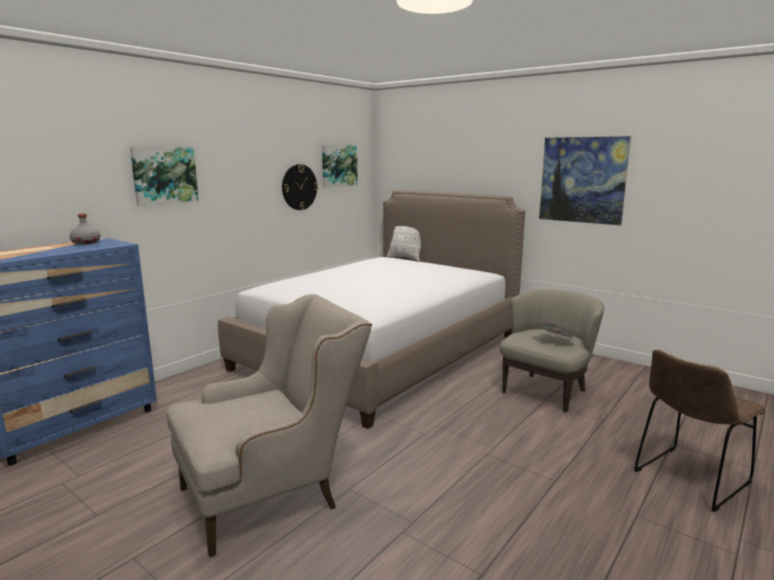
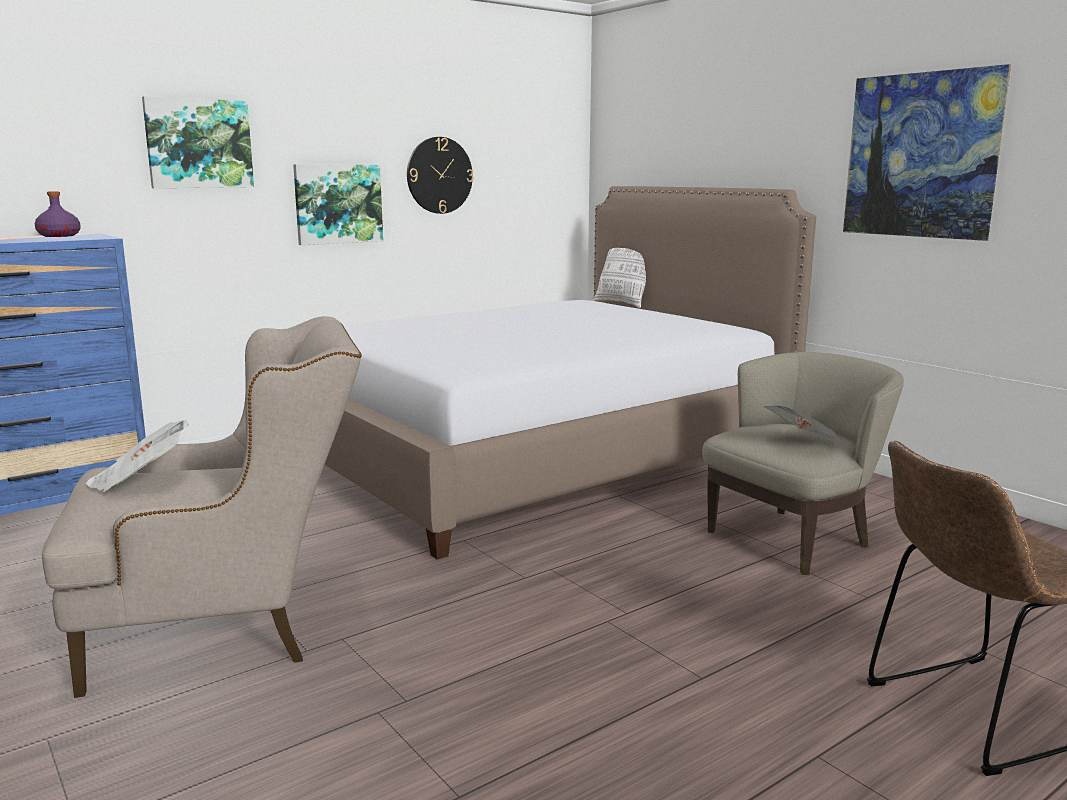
camera: 15 degrees right, 0 degrees up
(86, 243) = (59, 236): grey bottle -> purple bottle
(223, 411) = (139, 481): none -> newspaper
(338, 166) = (516, 143): picture -> picture (338, 204)

